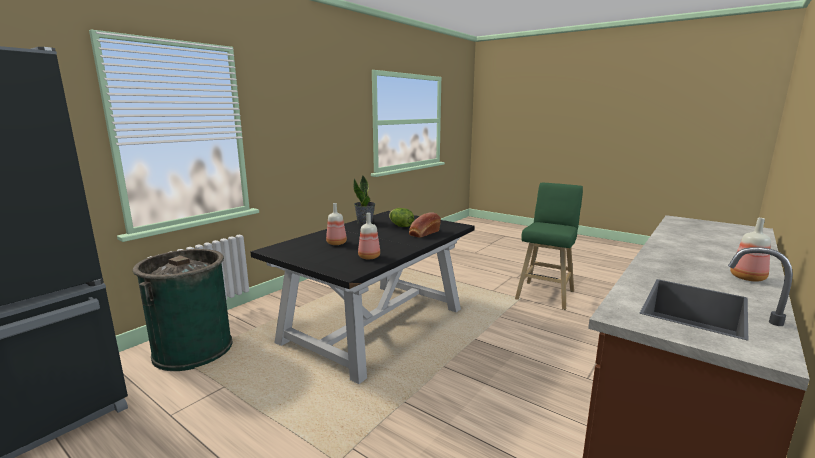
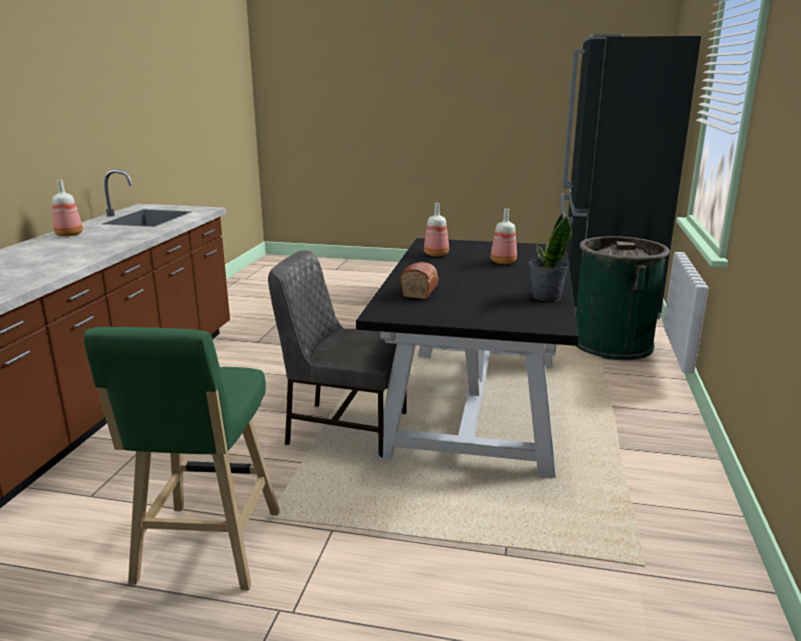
camera: 155 degrees right, 5 degrees up
(400, 226) = (476, 298): lettuce -> none
(468, 328) = (345, 429): none -> grey chair

